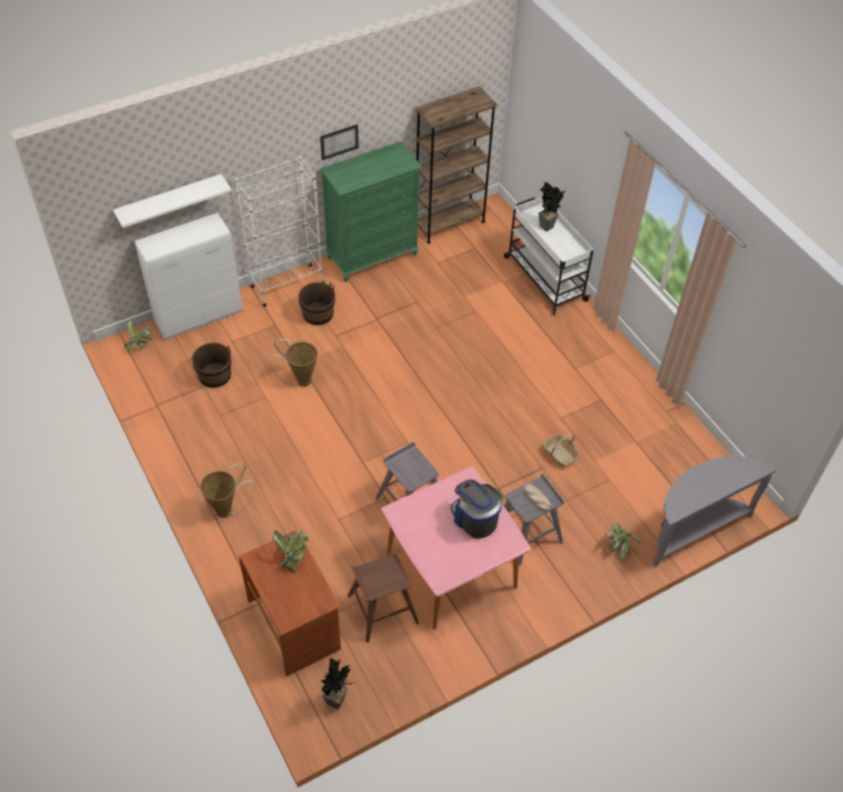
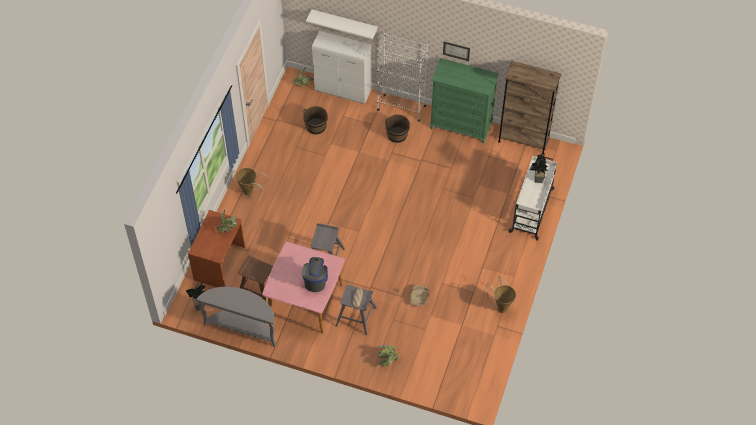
camera: 50 degrees right, 5 degrees up
(300, 380) = (349, 161): basket -> basket (501, 306)
(693, 528) = (432, 385): grey console table -> grey console table (243, 327)

